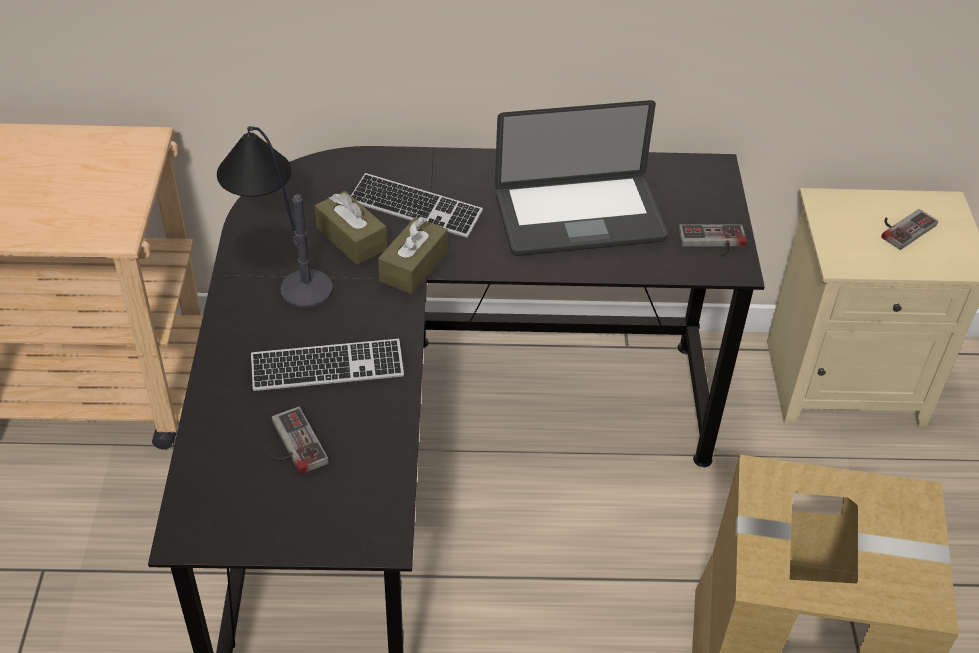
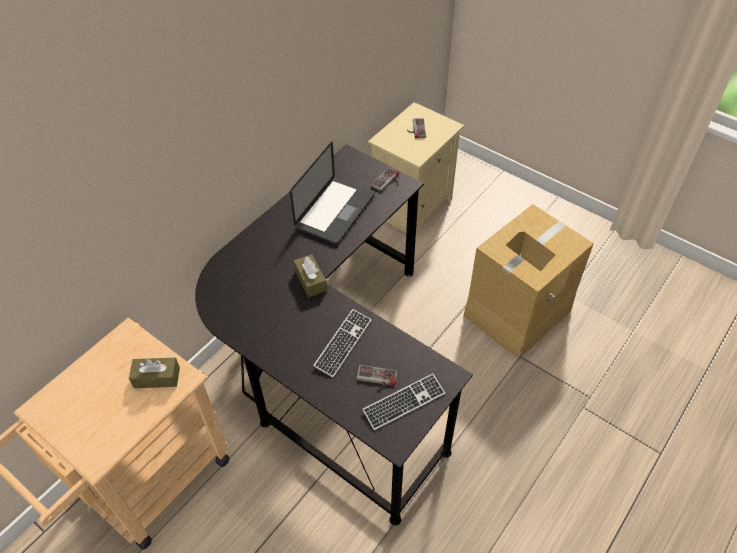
camera: 50 degrees left, 5 degrees up
(278, 259) = (259, 325): table lamp -> none
(351, 239) = (272, 292): brown tissue box -> brown tissue box (157, 377)
(415, 208) = (275, 259): keyboard -> keyboard (404, 402)

